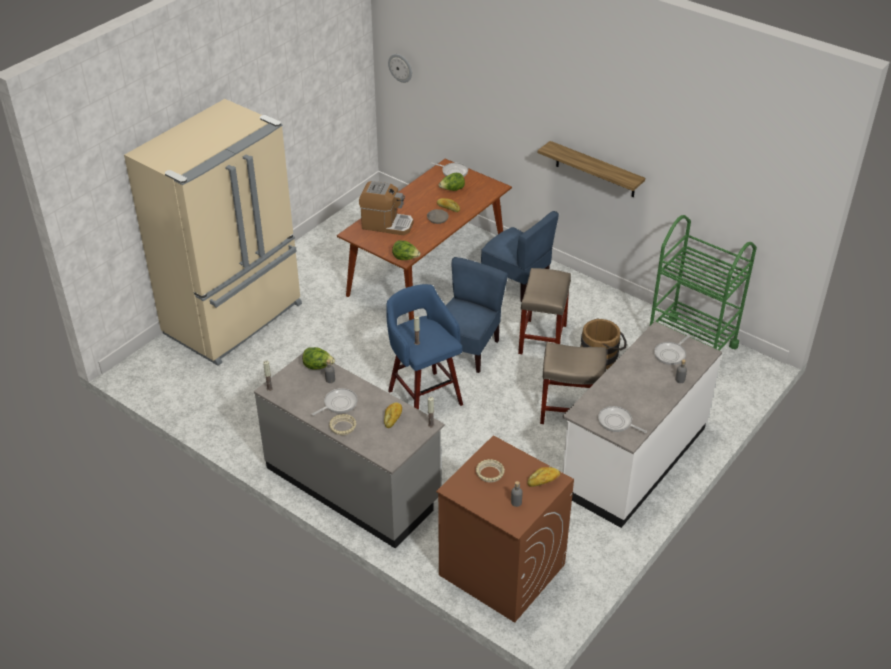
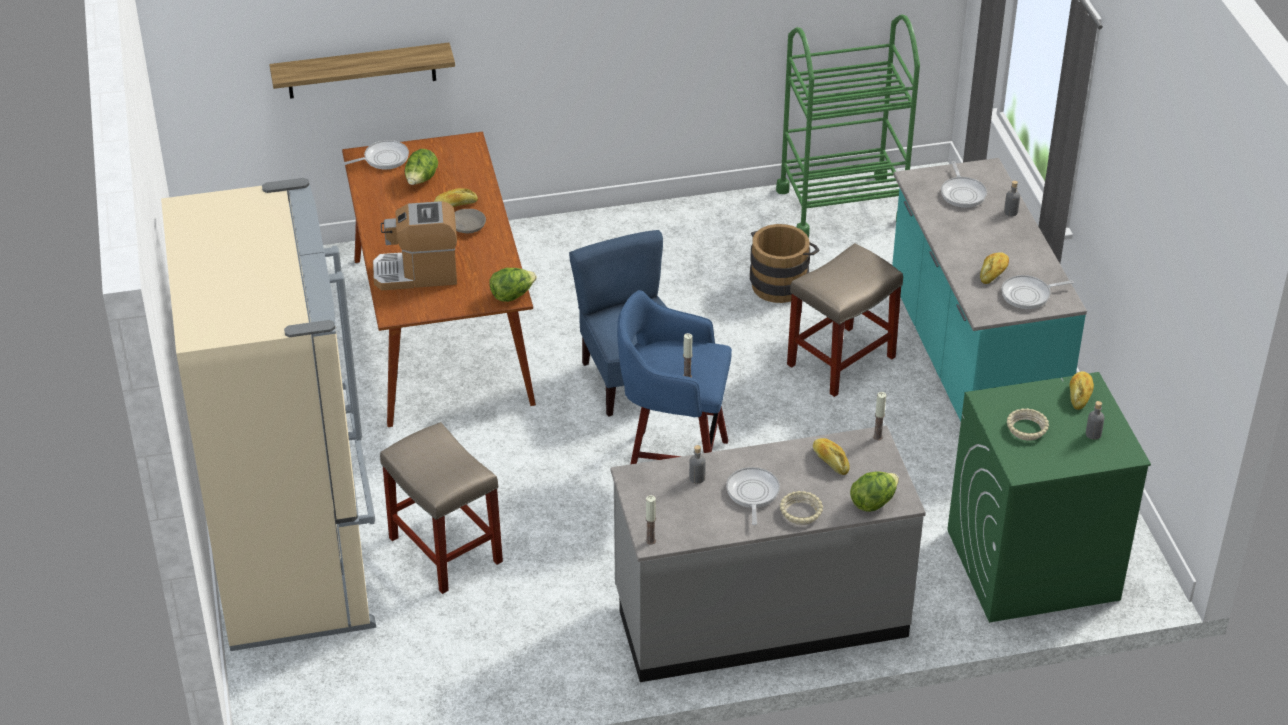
camera: 50 degrees left, 0 degrees up
(318, 366) = (658, 475): lettuce -> lettuce (873, 502)
(386, 224) = (417, 273): coffee machine -> coffee machine turned 150 degrees counterclockwise
(400, 67) = (211, 42): wall clock -> none
(501, 569) = (1031, 565): brown washing machine -> green washing machine
(516, 282) = (560, 267): blue chair -> none
(542, 338) = (690, 307): beige stool -> beige stool (444, 549)
(595, 170) = (617, 36): shelf -> shelf (361, 71)
(618, 399) = (993, 273): none -> bread
(632, 459) = (971, 361): white counter -> turquoise counter

